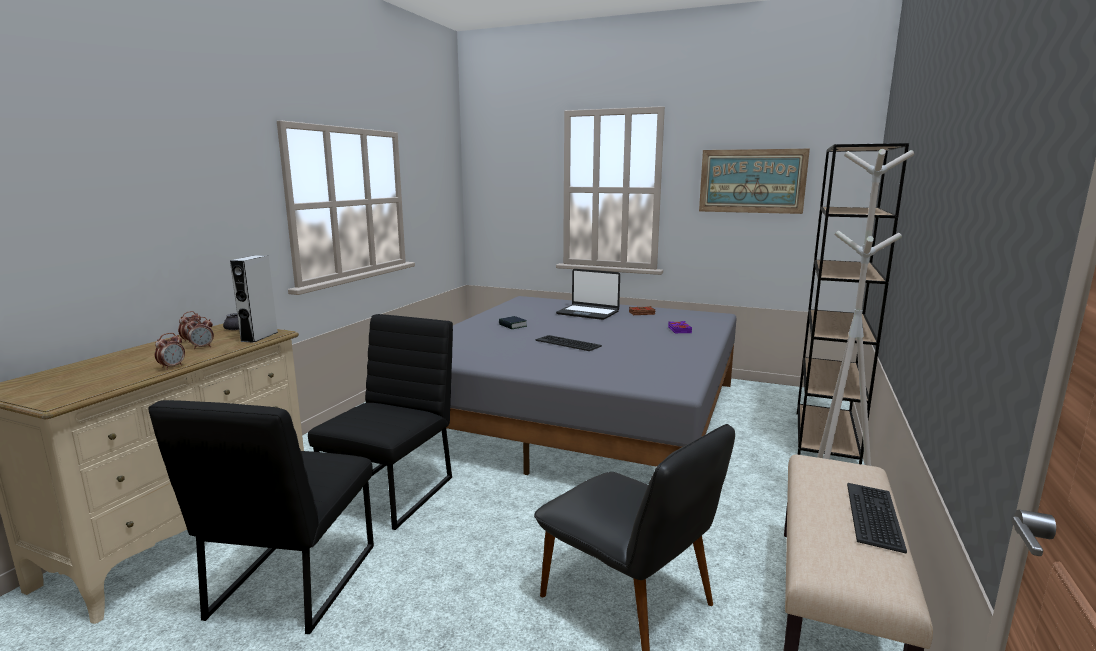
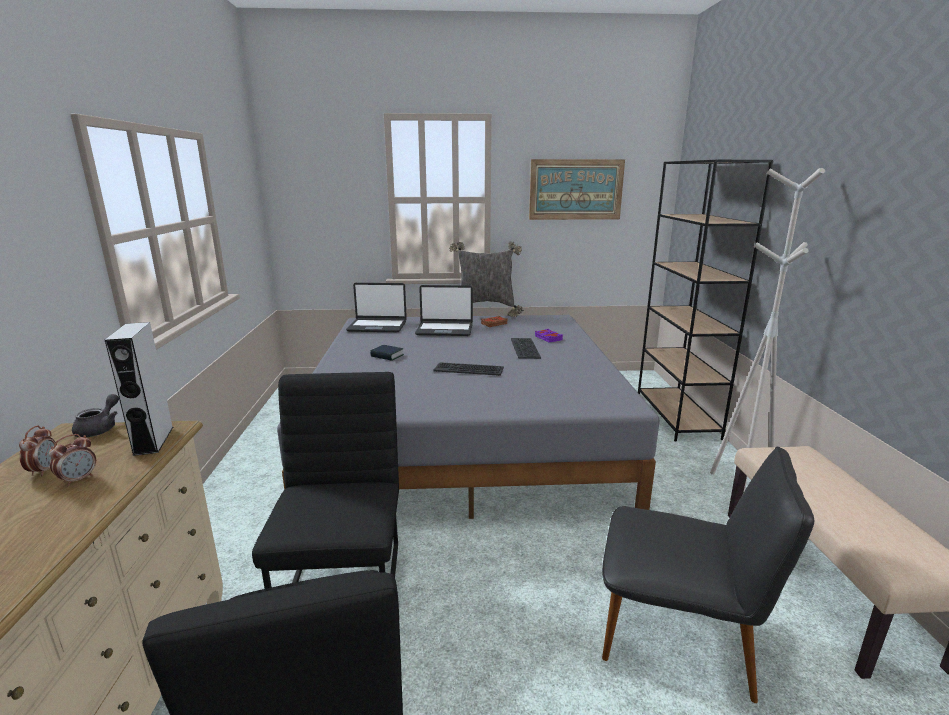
camera: 25 degrees left, 5 degrees up
(172, 367) = (70, 532): alarm clock -> none
(532, 304) = (377, 326): none -> laptop
(645, 305) = (485, 314): none -> pillow
(875, 516) = (866, 497): keyboard -> keyboard (525, 348)

